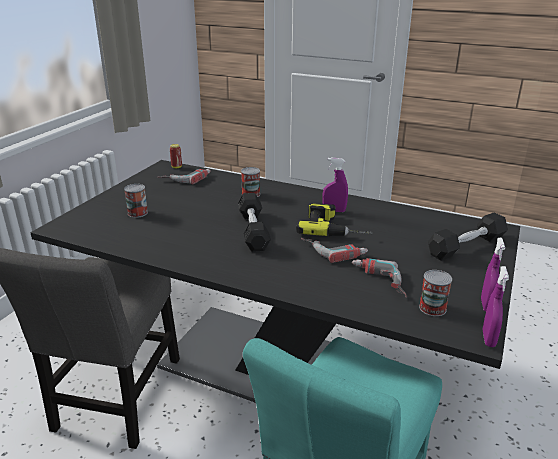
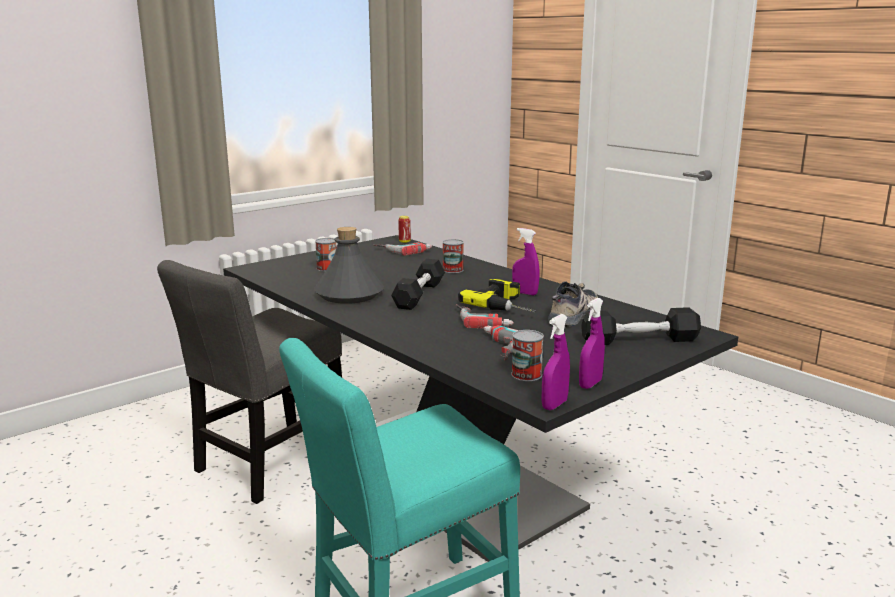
camera: 25 degrees right, 10 degrees down
(192, 243) = (350, 295): none -> grey bottle
(395, 228) = (575, 315): none -> shoe

